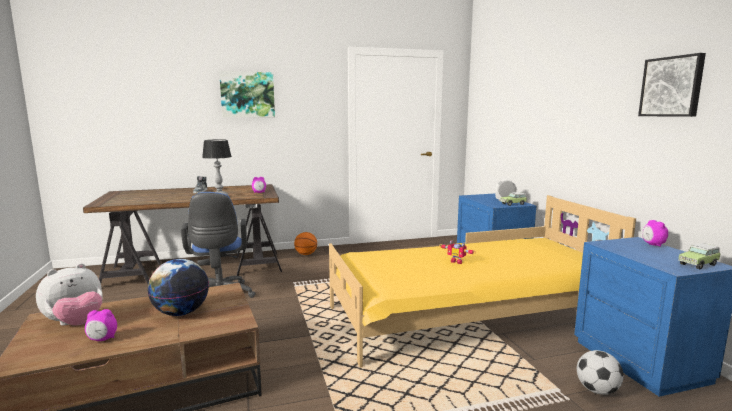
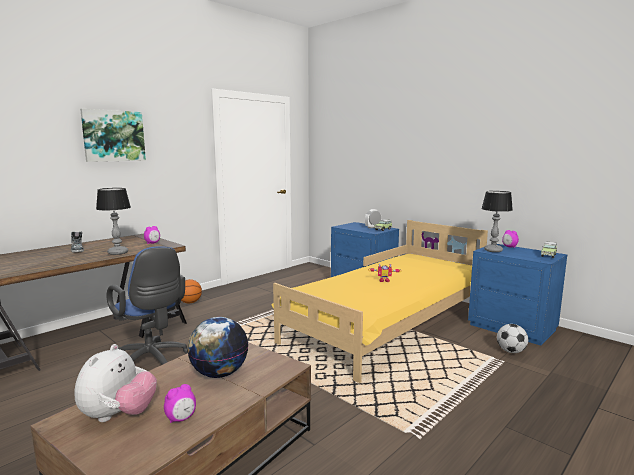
camera: 30 degrees left, 0 degrees up
(615, 245) = (493, 250): none -> table lamp
(672, 86) = (507, 138): picture -> none

